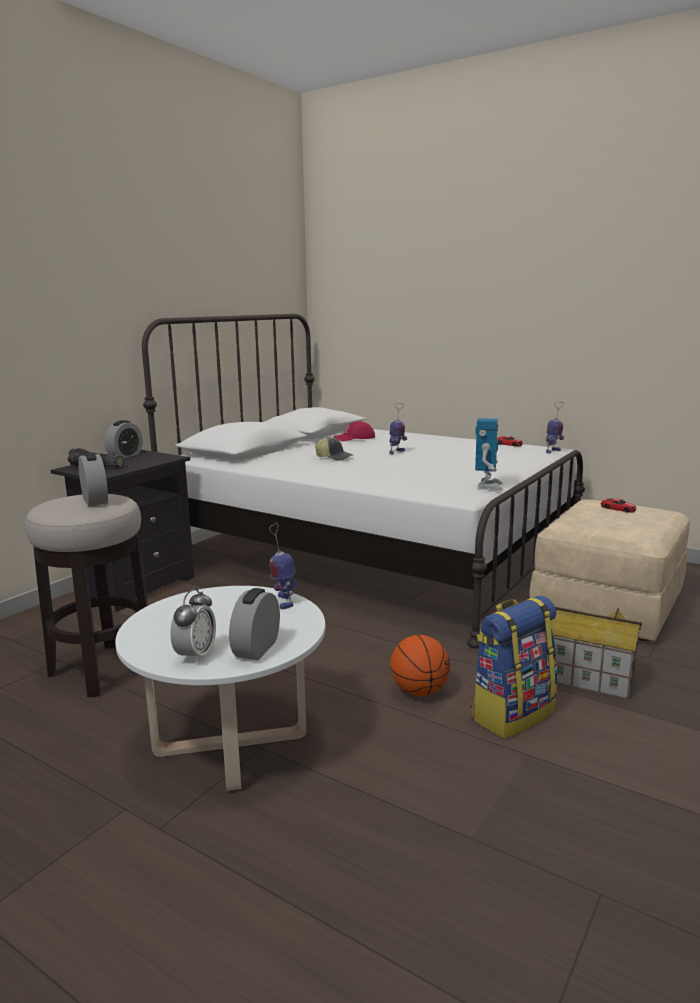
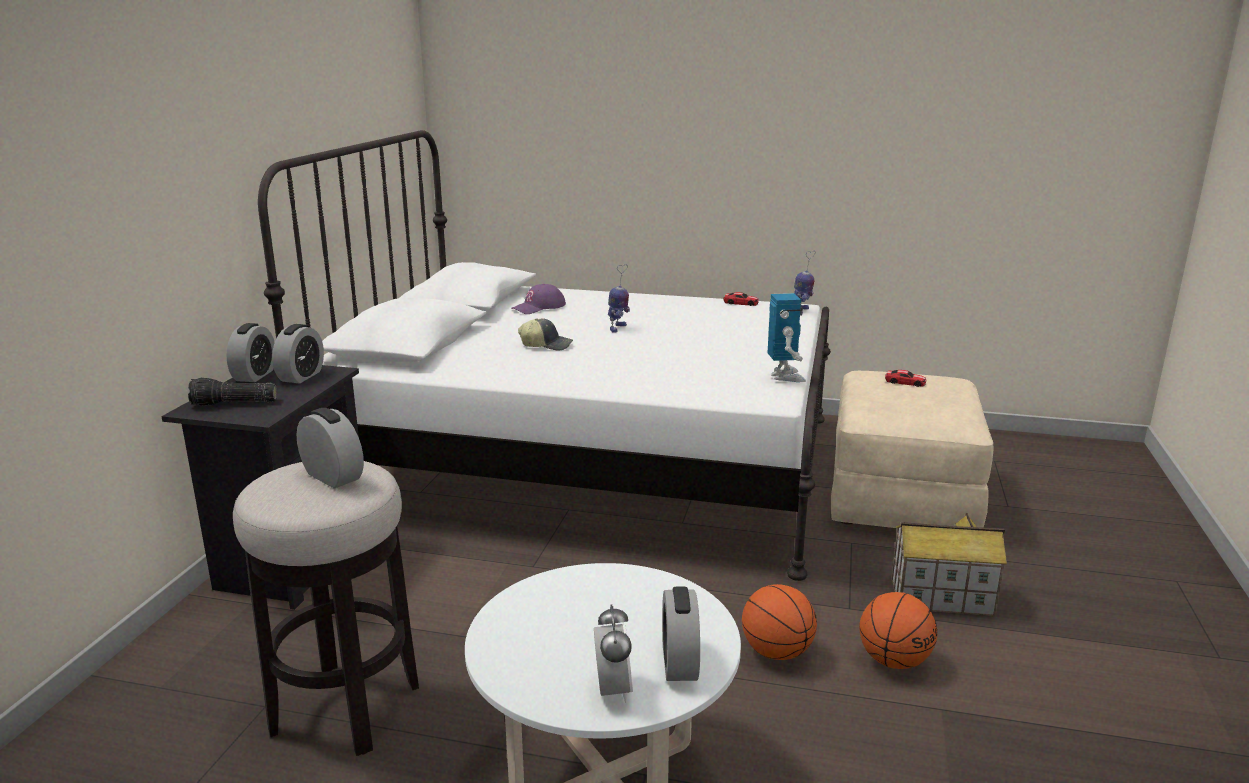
camera: 20 degrees left, 5 degrees up
(150, 458) = (301, 376): none -> alarm clock
(284, 601) = (647, 582): toy robot -> none
(354, 438) = (539, 307): red cap -> purple cap
(512, 713) = (894, 660): backpack -> basketball

